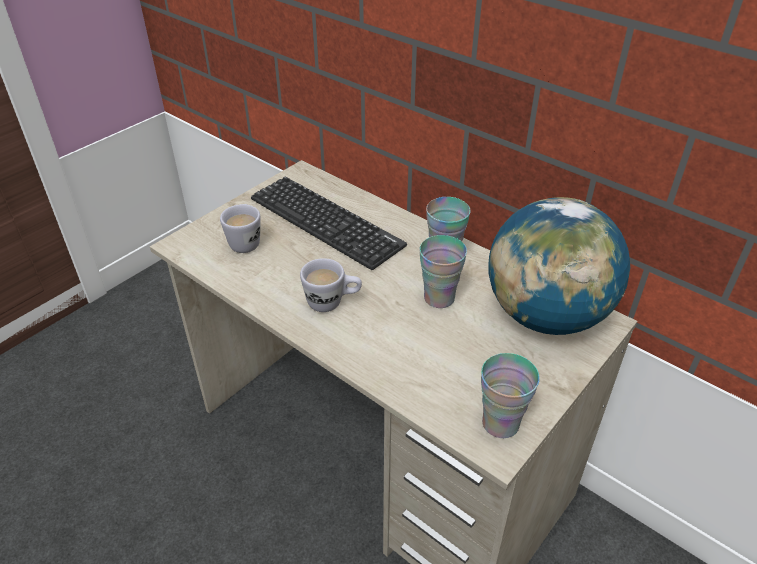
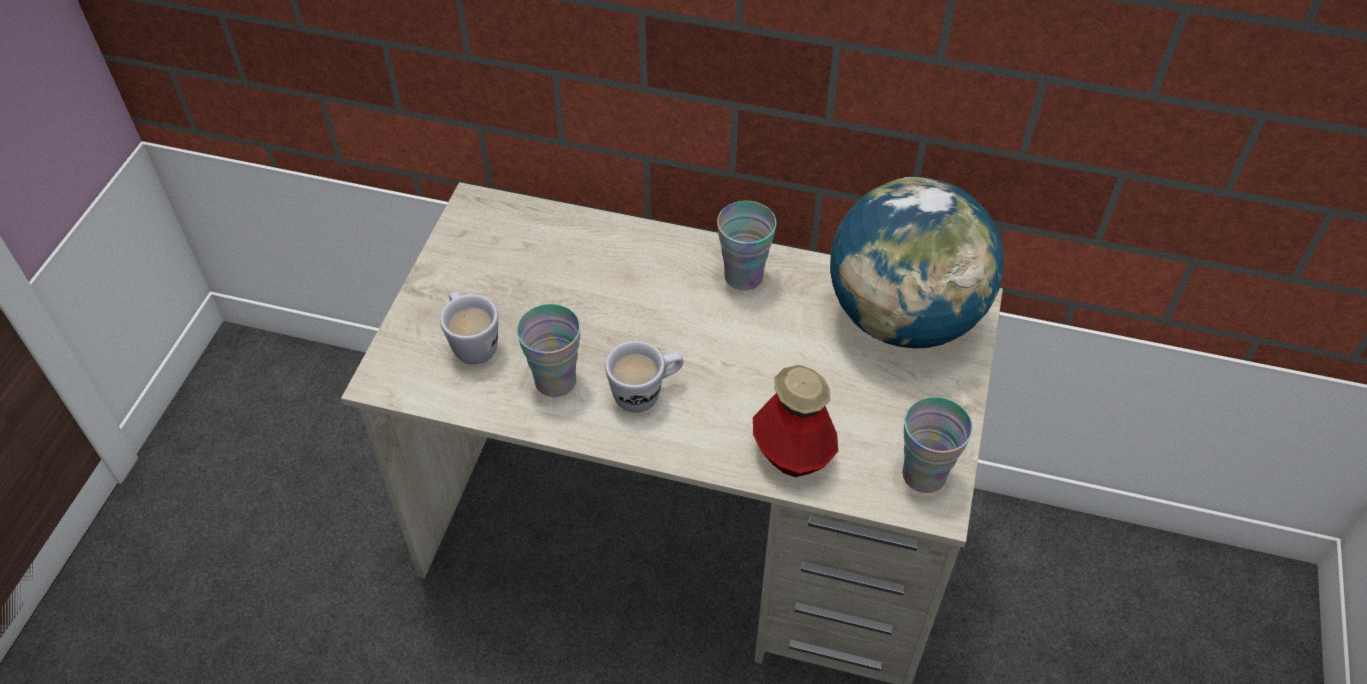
camera: 25 degrees left, 10 degrees up
(325, 222) = (560, 275): keyboard -> none
(408, 373) = (792, 453): none -> bottle
(439, 298) = (770, 339): cup -> cup (555, 381)

